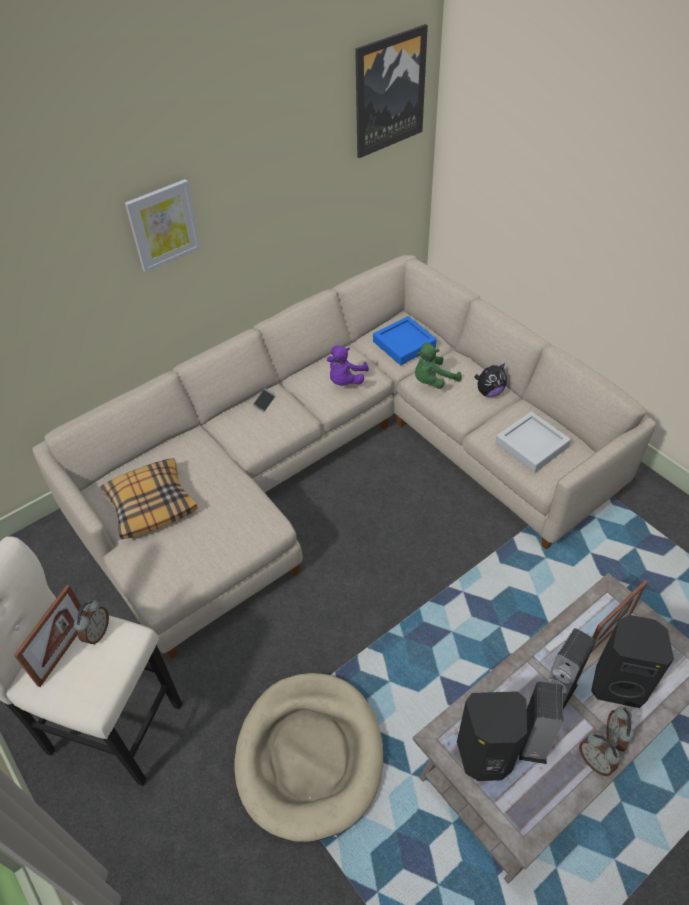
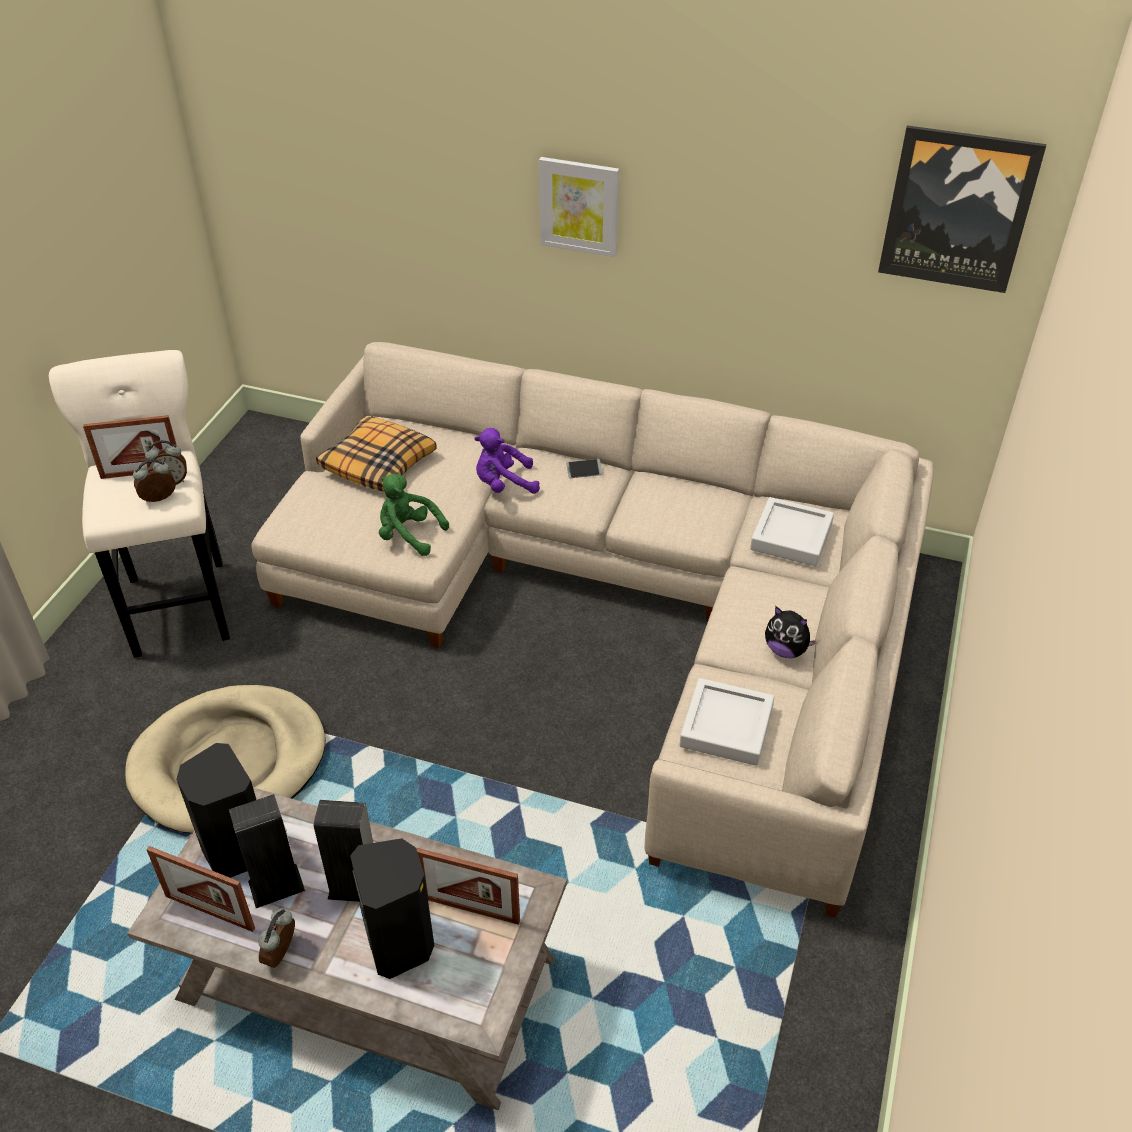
camera: 55 degrees right, 5 degrees down
(345, 381) = (677, 516): purple plush toy -> purple plush toy (504, 484)
(404, 344) = (791, 537): blue tray -> grey tray
(433, 381) = (751, 589): green plush toy -> green plush toy (408, 535)
(535, 797) = (210, 912): none -> picture frame
(614, 738) = (324, 964): alarm clock -> alarm clock (159, 499)

